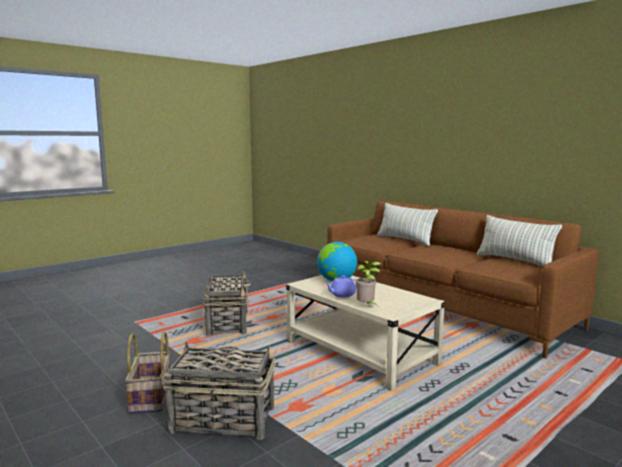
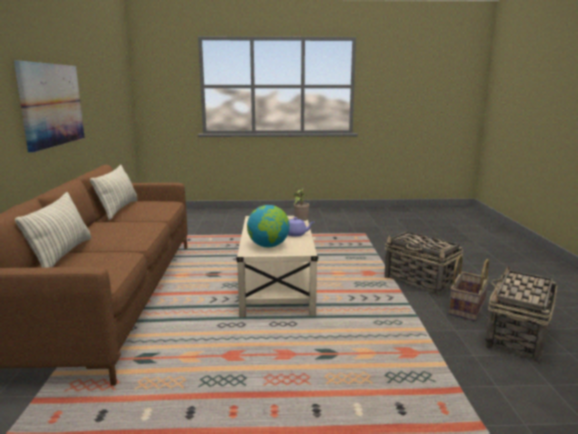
camera: 140 degrees left, 5 degrees up
(228, 323) = (347, 368): basket -> basket (517, 337)
(526, 150) = (51, 104): none -> picture

